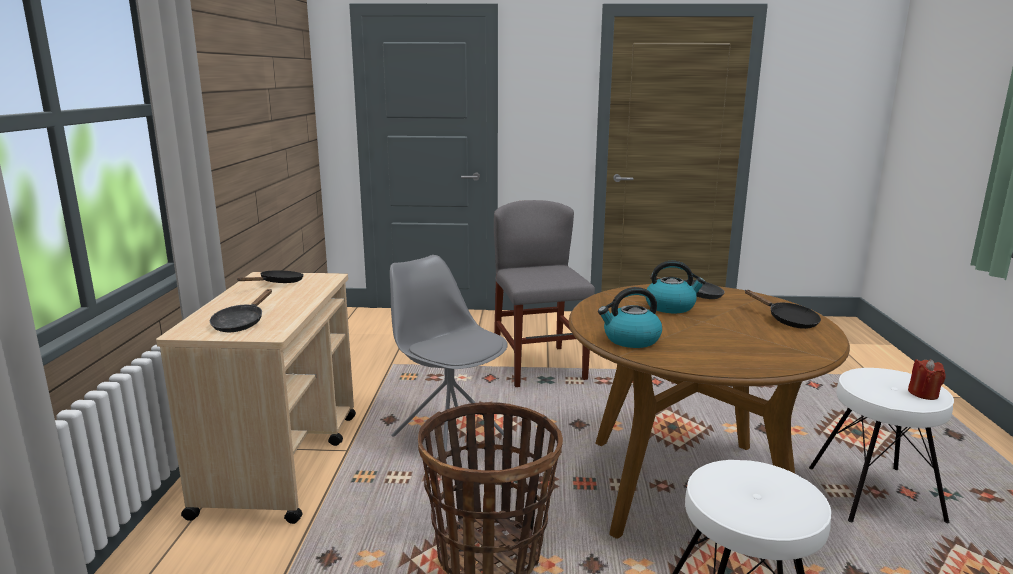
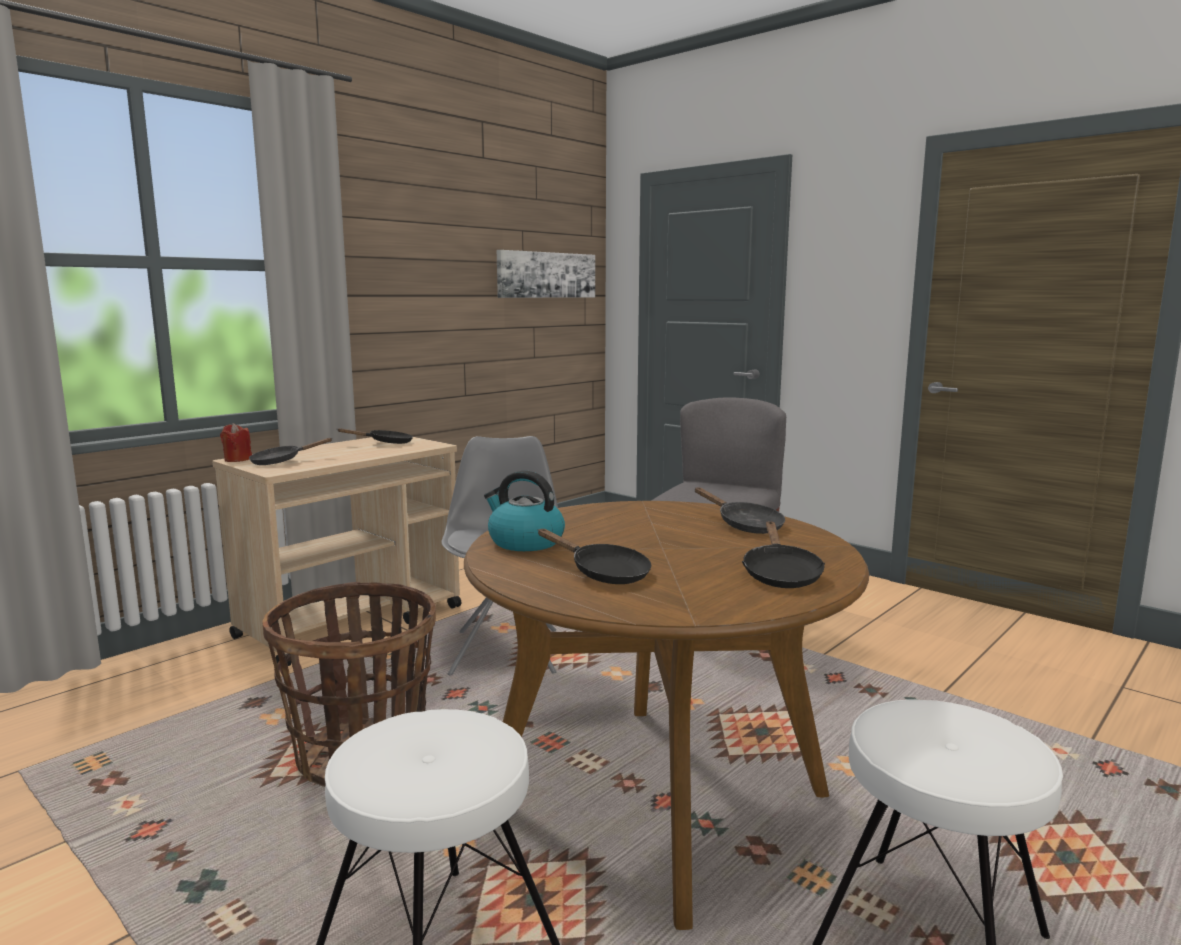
camera: 40 degrees right, 5 degrees down
(289, 98) = (546, 275): none -> picture
(671, 307) = (672, 528): kettle -> none
(724, 346) = (603, 573): none -> black frying pan
(923, 394) = (974, 768): red candle -> red candle (237, 459)

